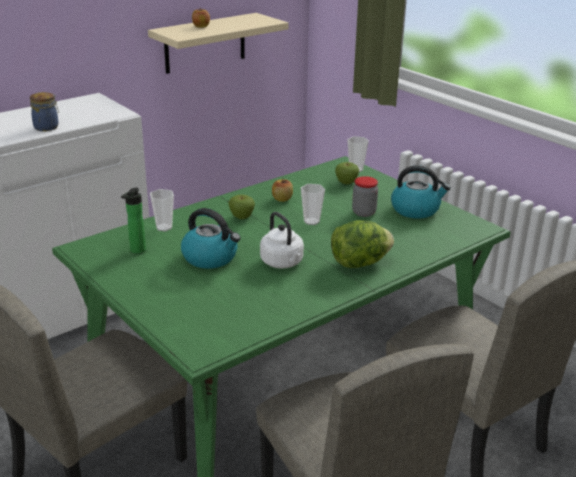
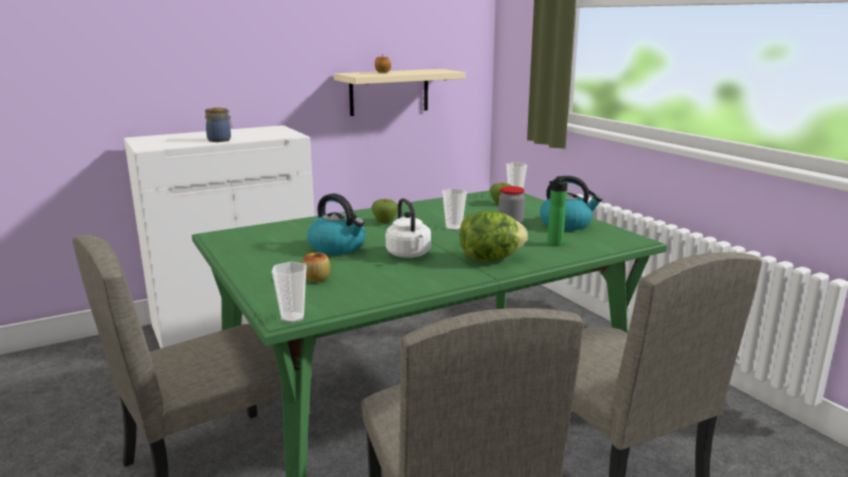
camera: 10 degrees right, 10 degrees down
(136, 251) = (268, 239): bottle -> bottle (554, 244)
(164, 227) = (305, 225): cup -> cup (292, 317)
(282, 199) = (431, 212): apple -> apple (316, 279)

